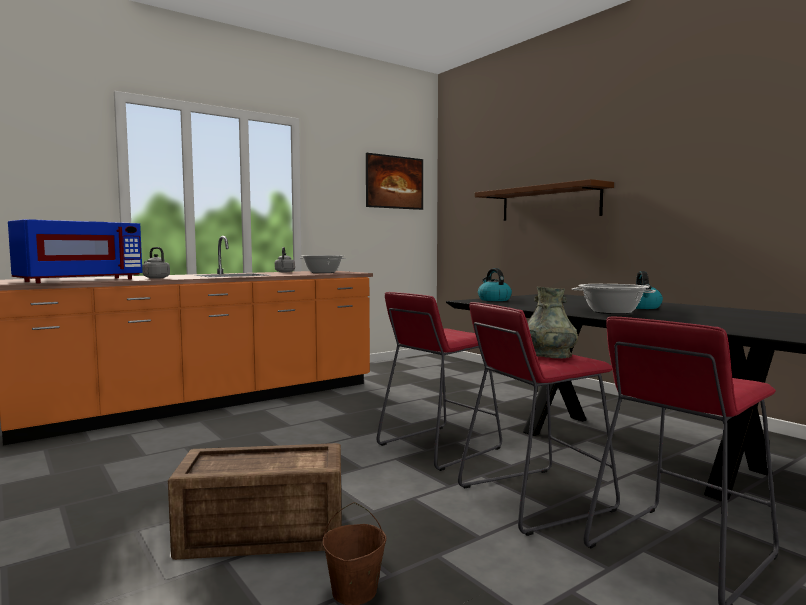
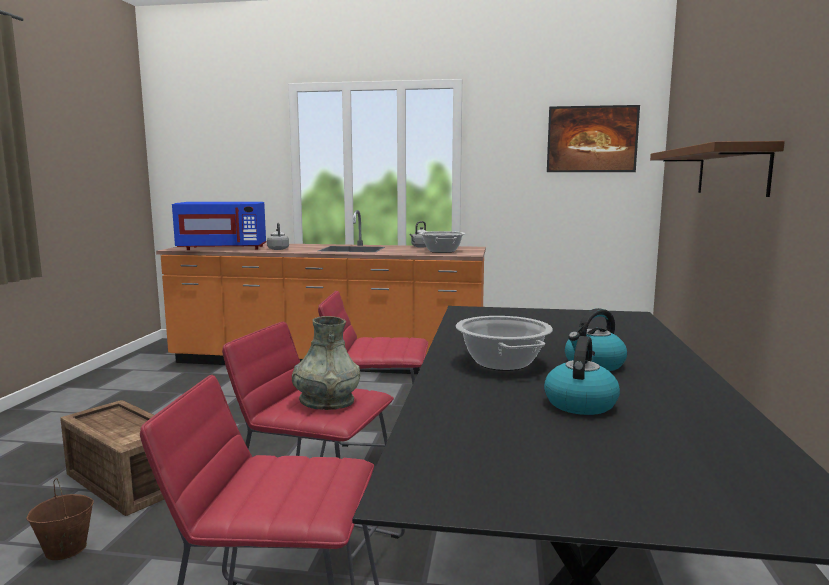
camera: 45 degrees right, 5 degrees up
(493, 300) = (501, 313): kettle -> kettle (580, 403)

